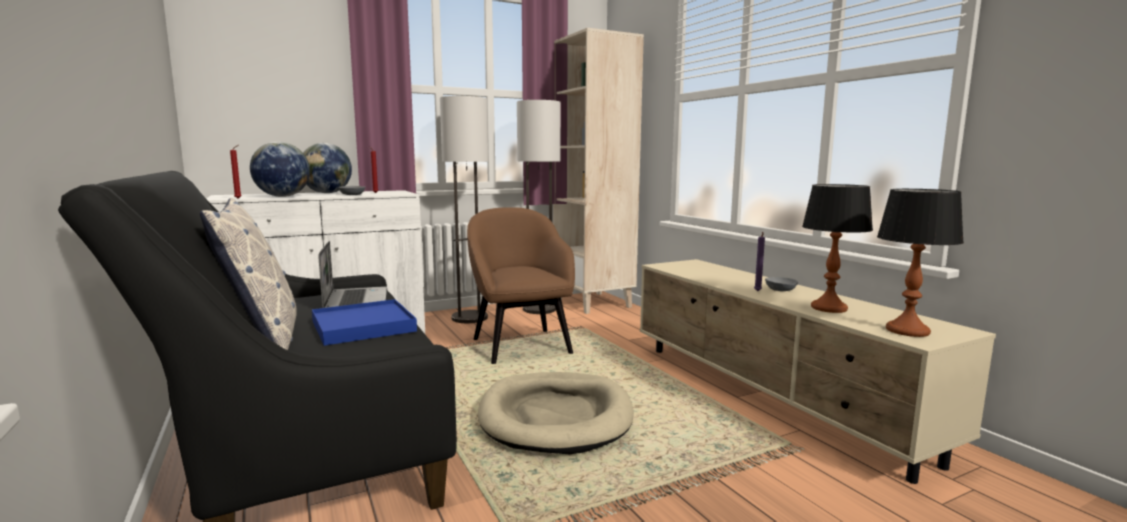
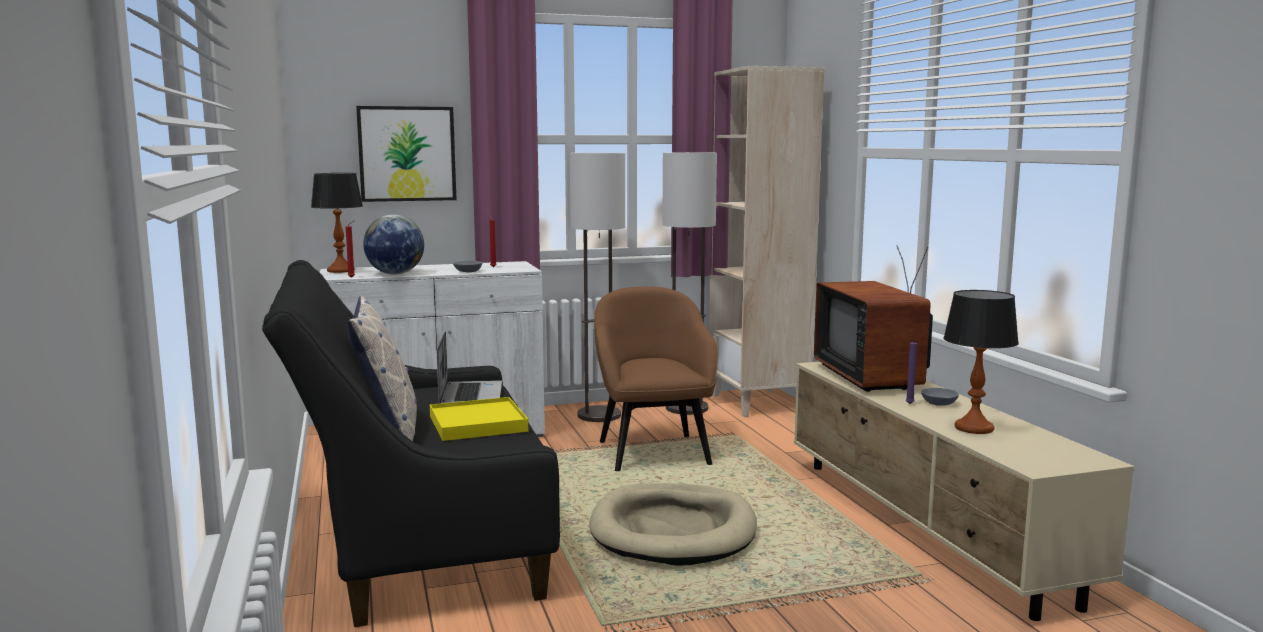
camera: 10 degrees right, 0 degrees up
(293, 95) = (407, 154): none -> picture
(327, 193) = (441, 267): globe -> none
(363, 326) = (477, 424): blue tray -> yellow tray
(712, 273) = (874, 377): none -> television
(908, 330) = (1036, 457): table lamp -> table lamp (341, 270)

